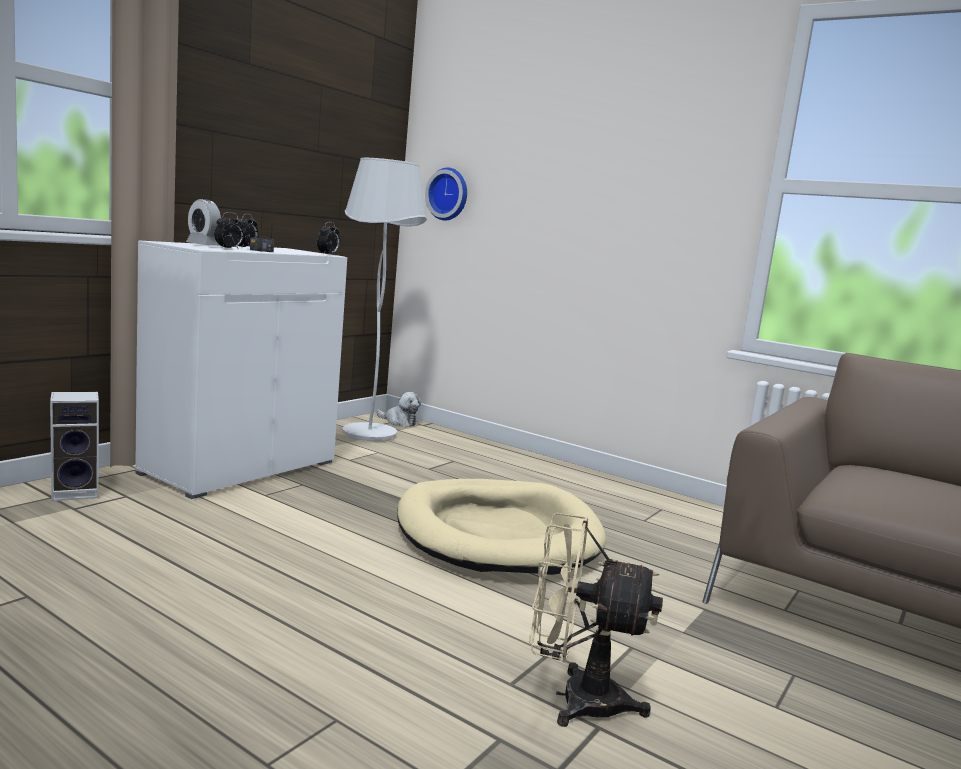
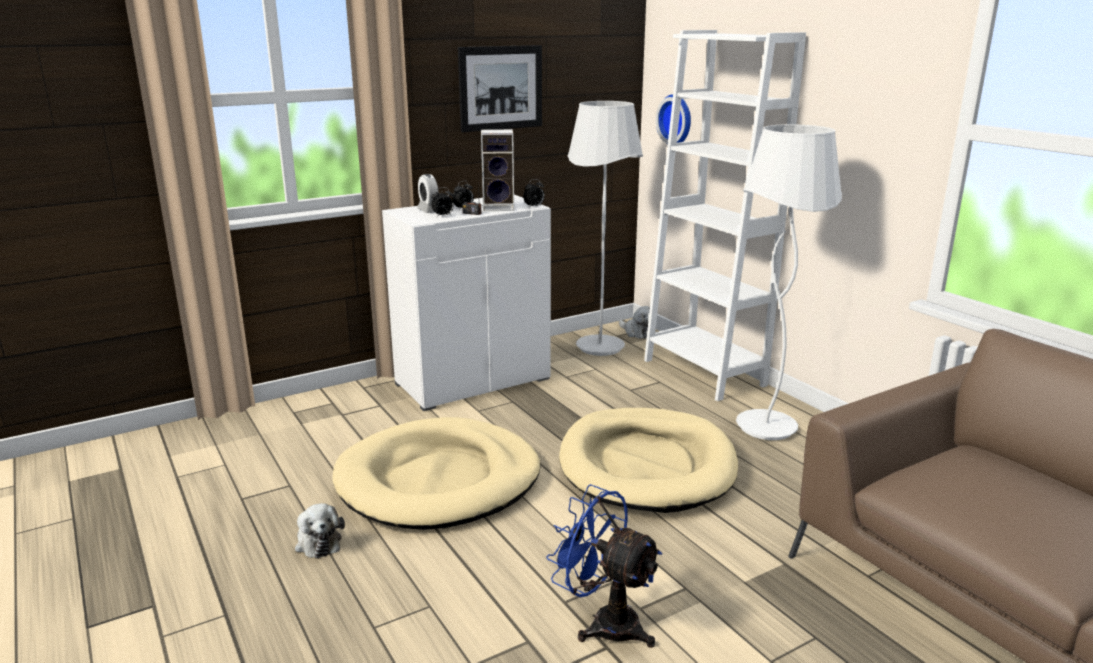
camera: 25 degrees right, 10 degrees up
(77, 492) = (350, 400): speaker -> speaker (500, 207)
(111, 662) = (318, 541): none -> plush toy
(258, 569) = (439, 480): none -> beige dog bed
(274, 128) = (501, 88): none -> picture
(491, 452) = (703, 372): none -> white bookcase
(574, 698) = (604, 622): beige fan -> blue fan
(586, 493) = (765, 427): none -> white floor lamp

